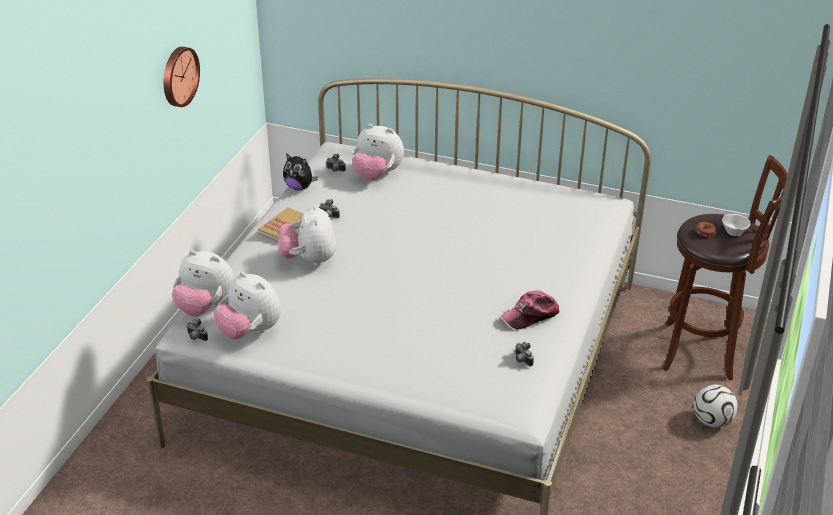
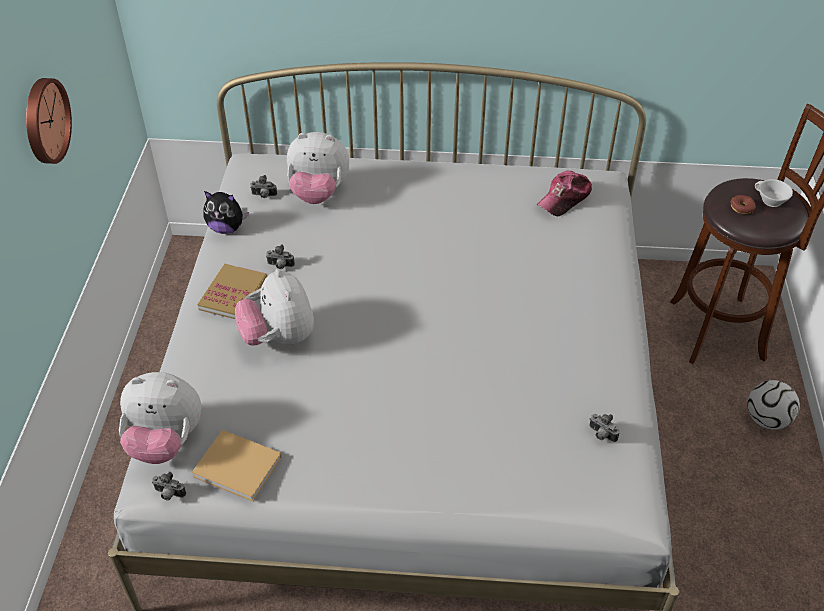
camera: 15 degrees left, 10 degrees up
(250, 331) = (240, 468): plush toy -> beige book
(530, 315) = (584, 364): cap -> cap (564, 198)

